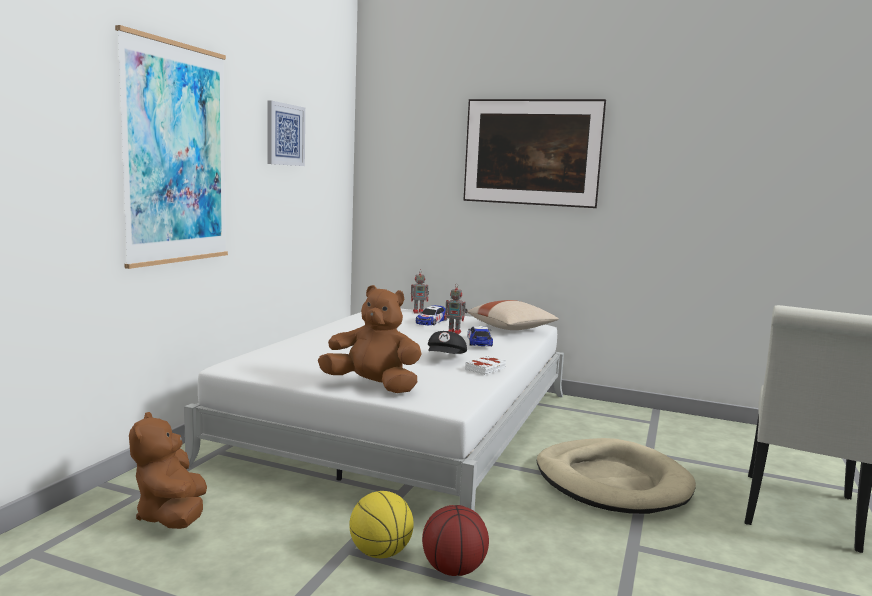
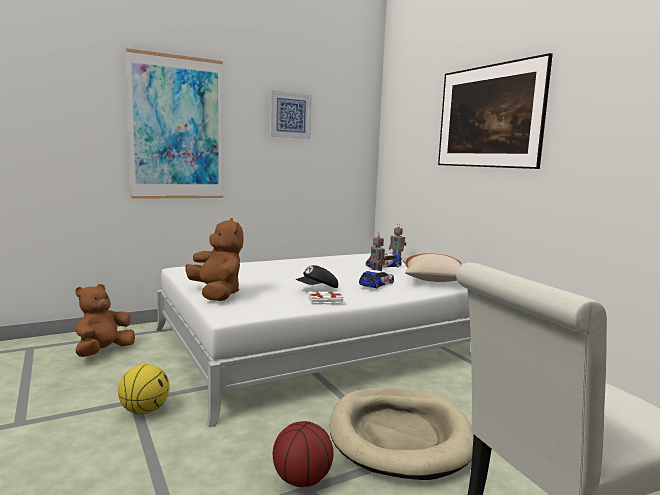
camera: 40 degrees right, 0 degrees up
(454, 569) = (159, 439): basketball -> basketball (302, 480)

